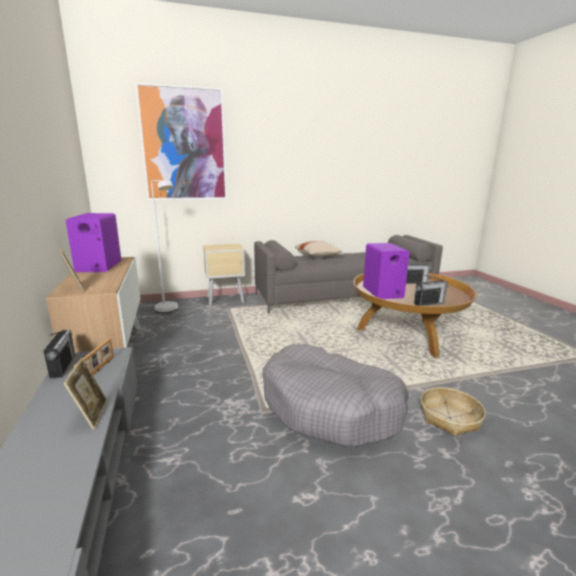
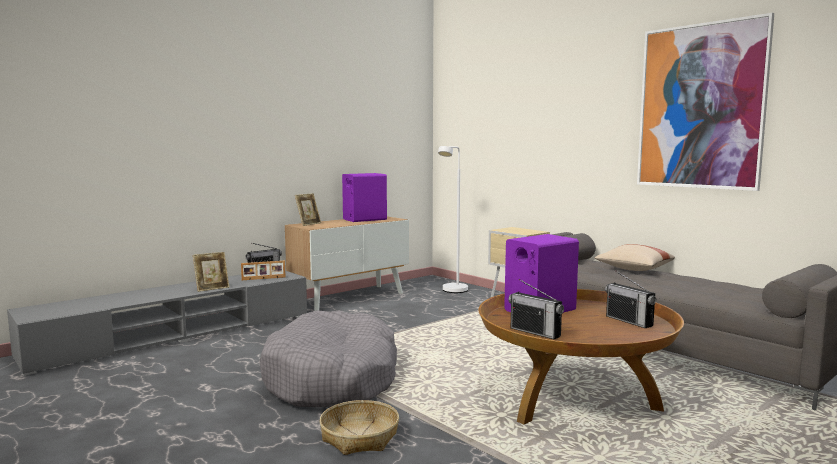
camera: 65 degrees right, 10 degrees down
(184, 145) = (504, 109): picture -> picture (700, 107)

